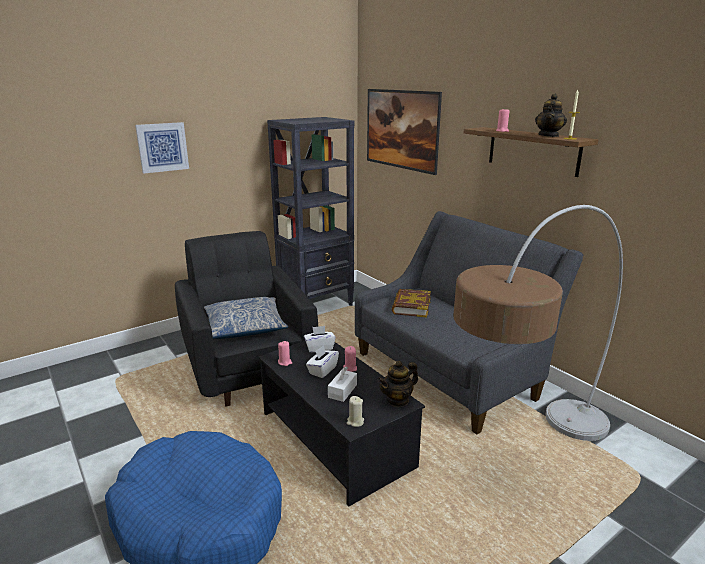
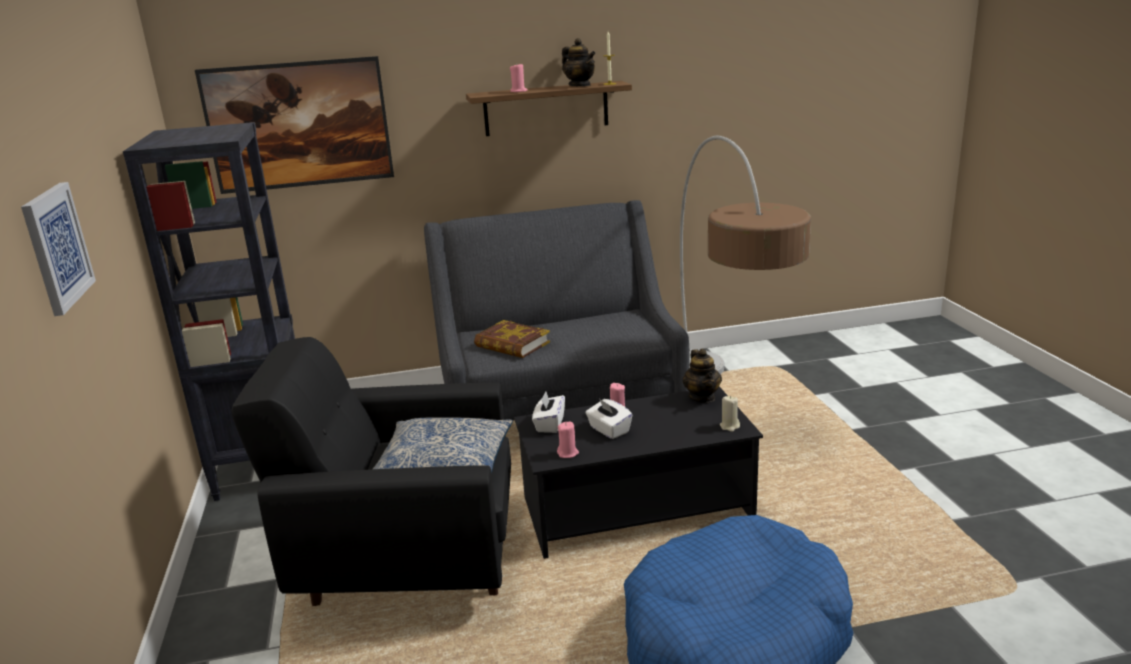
camera: 65 degrees left, 0 degrees up
(342, 391) = (664, 424): white tissue box -> none

